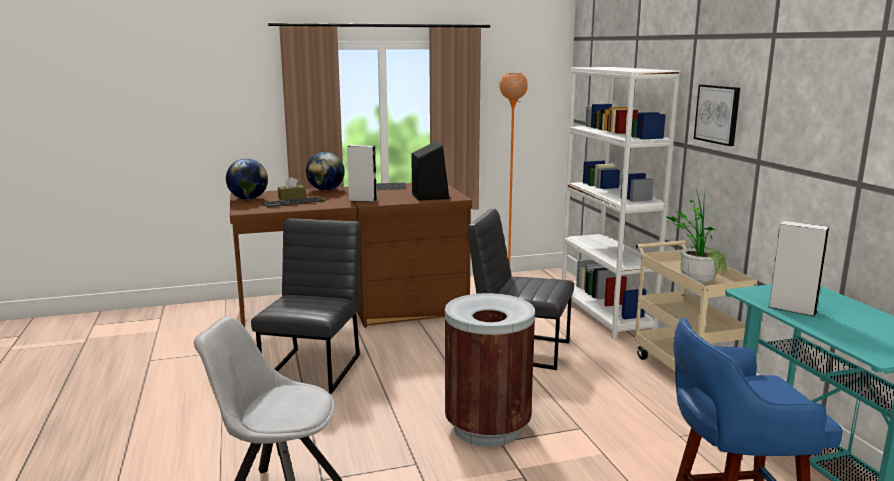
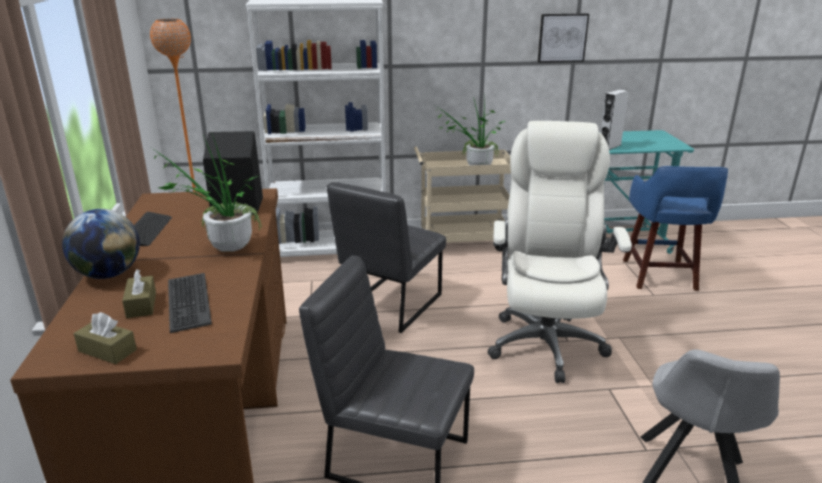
camera: 80 degrees left, 10 degrees up
(248, 199) = (107, 350): globe -> brown tissue box
(362, 200) = (222, 248): grey speaker -> potted plant
(488, 428) = (545, 343): brown trash can -> white office chair
(718, 114) = (433, 32): picture -> picture (562, 37)

